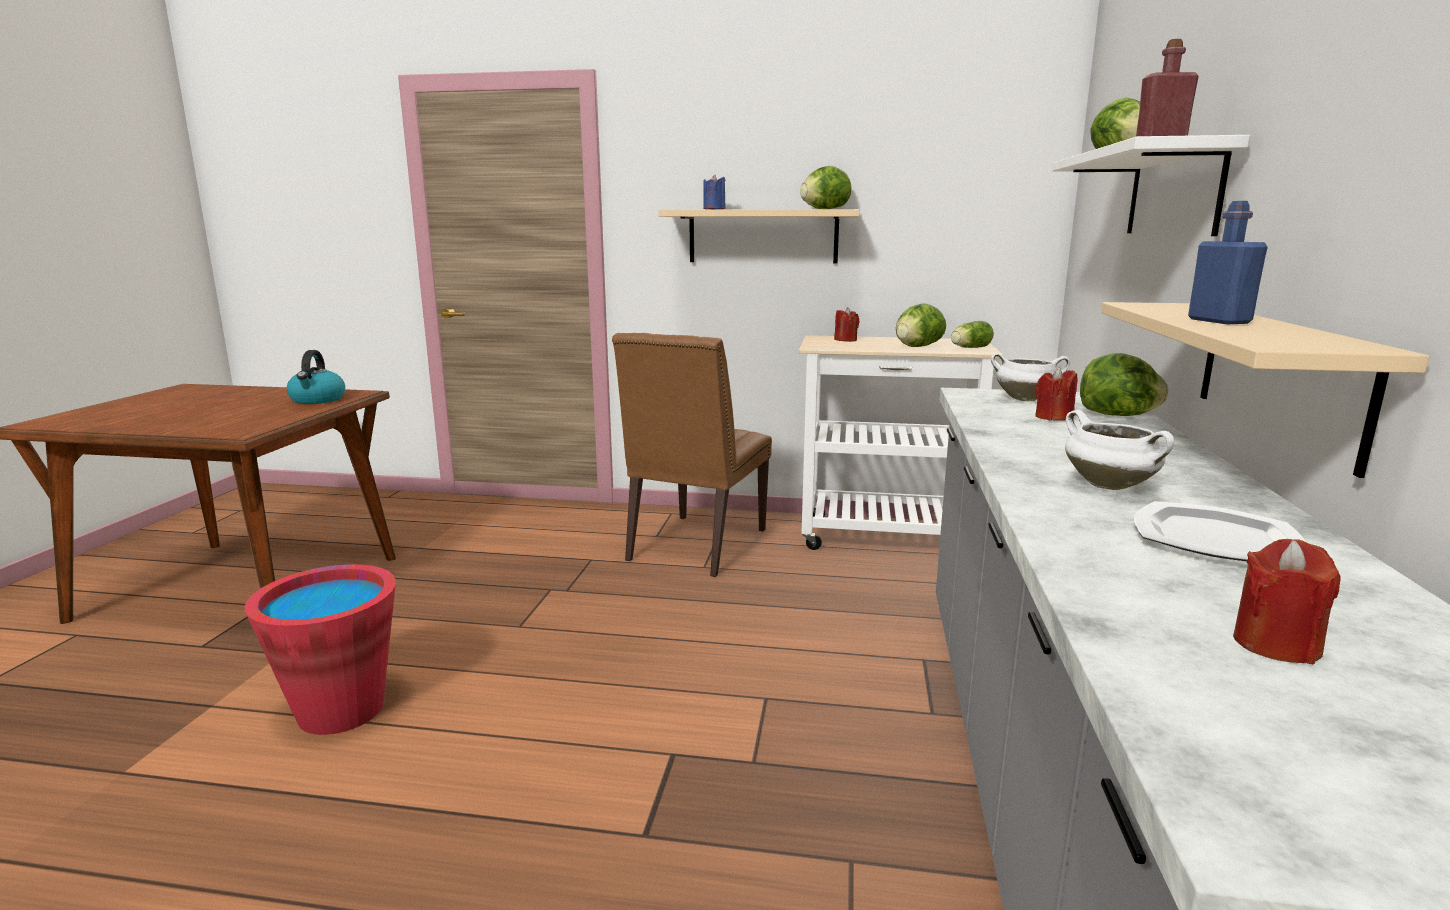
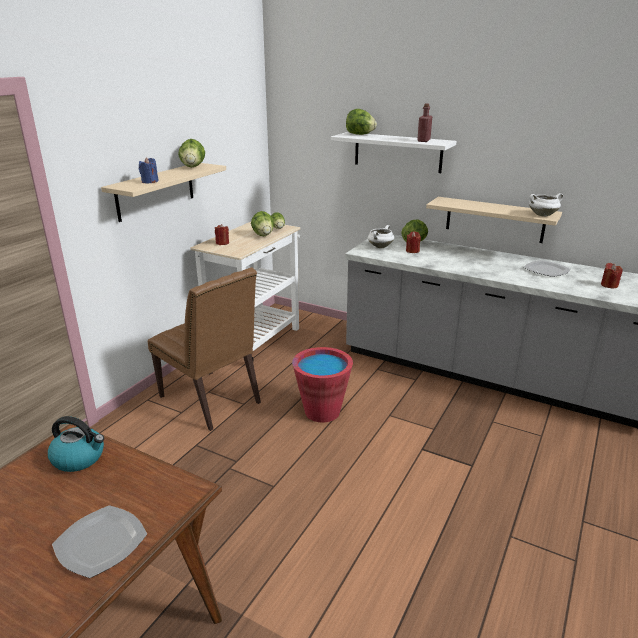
camera: 70 degrees left, 10 degrees up
(175, 422) = (99, 543): none -> plate
(341, 710) = (339, 571): red bucket -> red bucket (322, 411)
(1111, 486) = (500, 267): white cooking pot -> white cooking pot (542, 215)
(1219, 321) = (494, 208): blue bottle -> none

